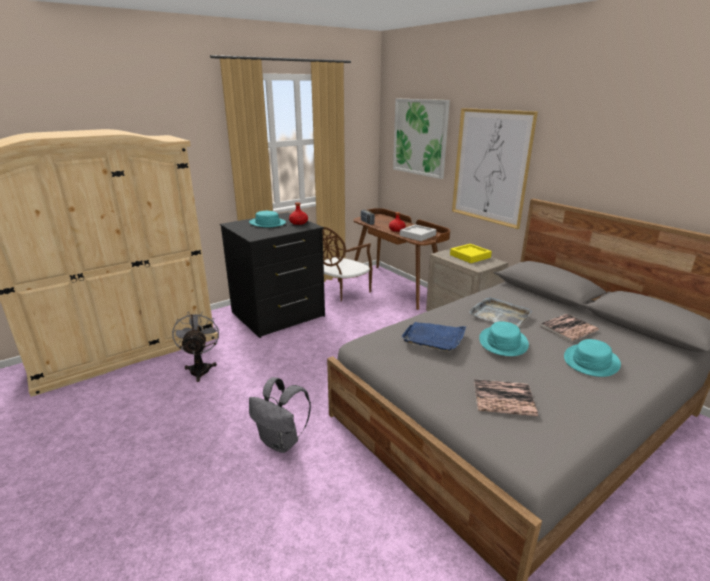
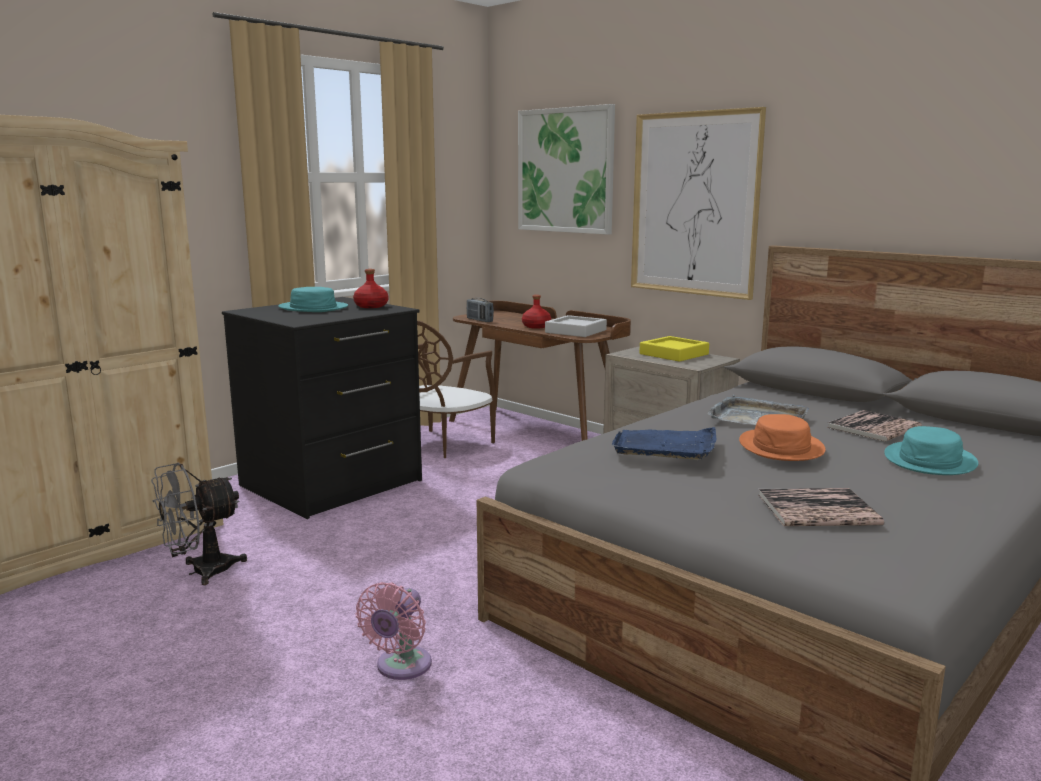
camera: 10 degrees left, 10 degrees down
(200, 368) = (201, 572): grey fan -> grey fan turned 105 degrees counterclockwise
(281, 442) = (401, 667): grey backpack -> pink fan
(503, 342) = (781, 447): turquoise hat -> orange hat

